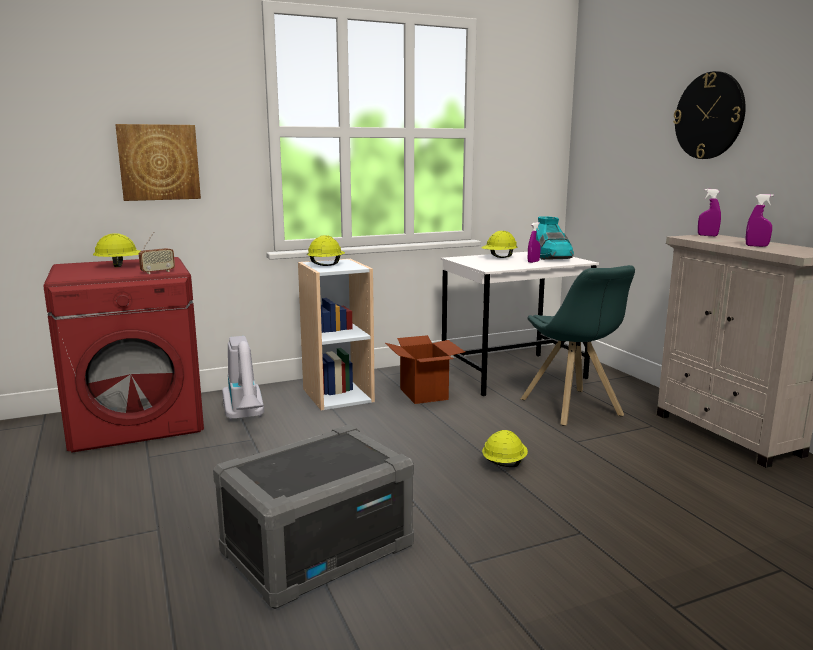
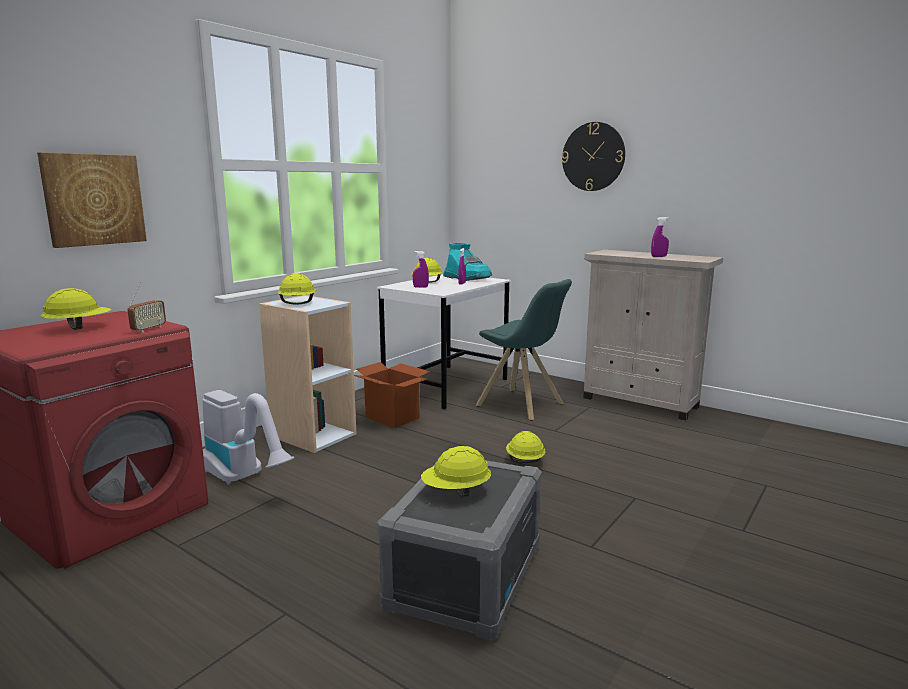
camera: 30 degrees left, 0 degrees up
(307, 460) = (456, 492): none -> yellow hard hat
(707, 235) = (608, 251): purple spray bottle -> purple spray bottle (420, 287)

